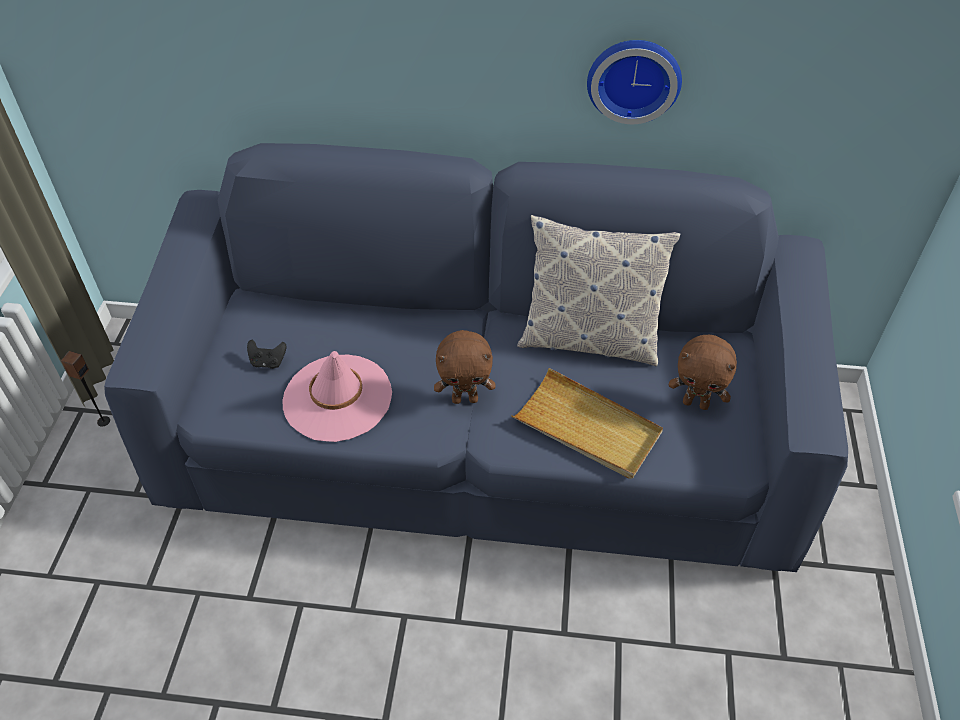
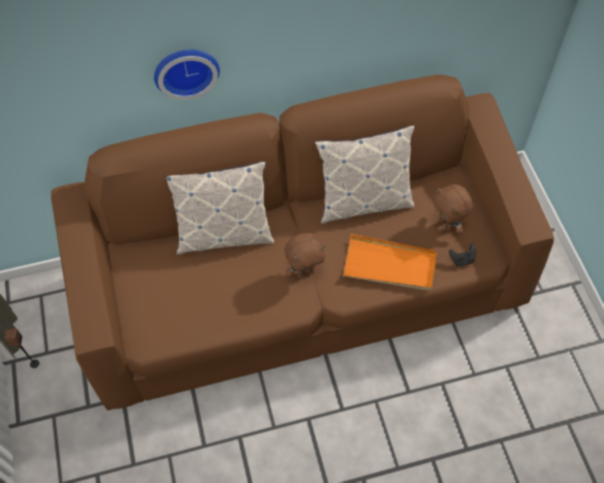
camera: 20 degrees left, 10 degrees up
(268, 362) = (163, 292): black game controller -> black game controller (462, 260)
(337, 398) = (223, 301): pink hat -> none
(383, 322) = (224, 235): none -> pillow
(480, 444) = (303, 287): blue sofa -> brown sofa
(587, 427) = (390, 265): beige tray -> orange tray
(634, 78) = (361, 35): wall clock -> wall clock (185, 70)
(696, 403) = (447, 225): brown plush toy -> brown plush toy turned 60 degrees clockwise

